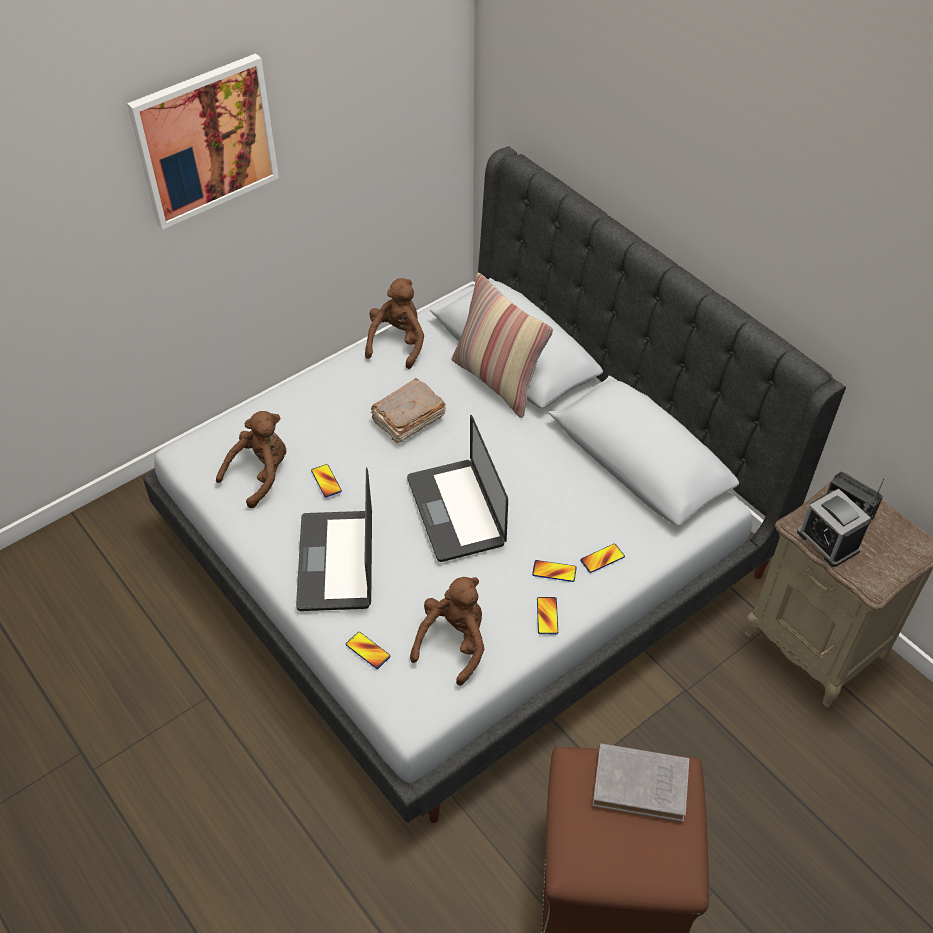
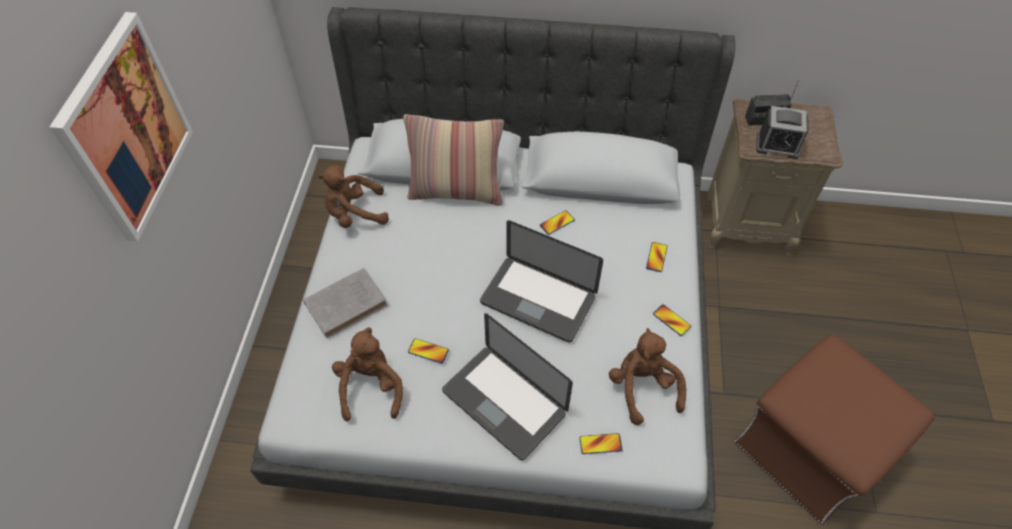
camera: 45 degrees left, 5 degrees up
(398, 343) = (355, 214): brown plush toy -> brown plush toy turned 75 degrees counterclockwise
(407, 420) = (429, 263): brown book -> none
(554, 571) = (641, 288): phone -> phone (557, 223)
(643, 785) = (833, 376): grey book -> grey book (348, 304)

